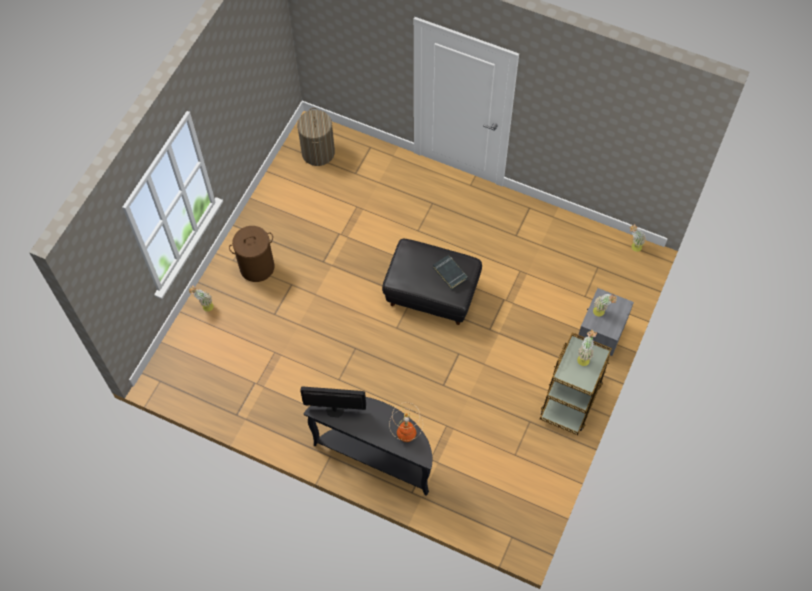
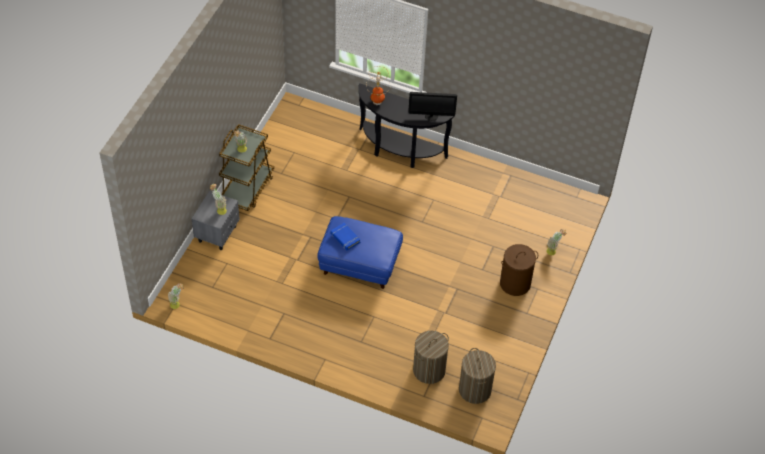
camera: 175 degrees right, 10 degrees down
(363, 172) = (429, 370): none -> laundry basket
(432, 292) = (359, 264): black ottoman -> blue ottoman
(450, 273) = (345, 238): black book -> blue book

